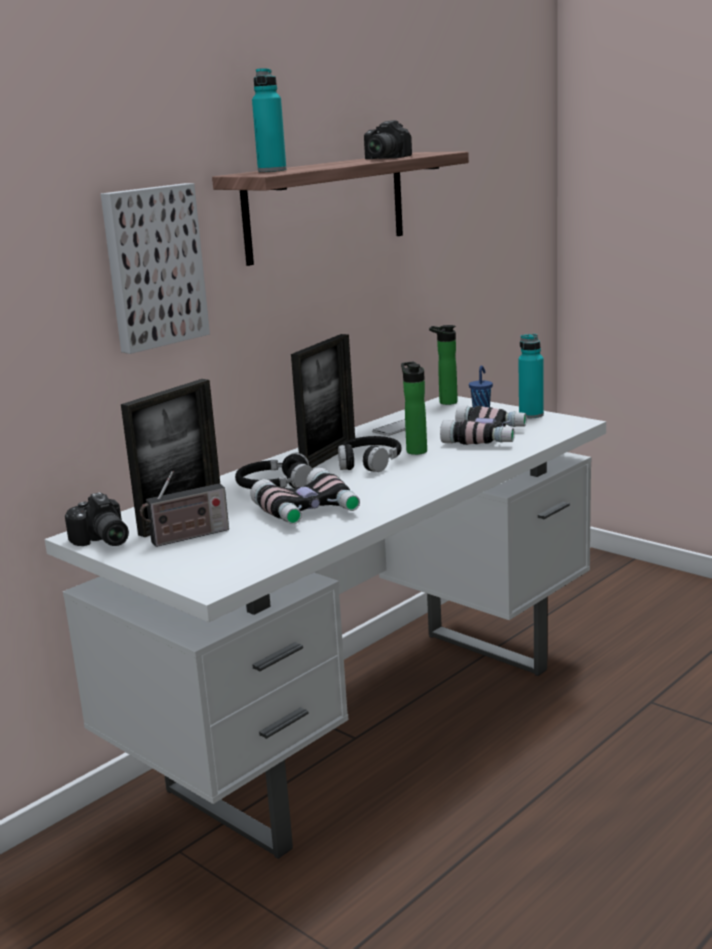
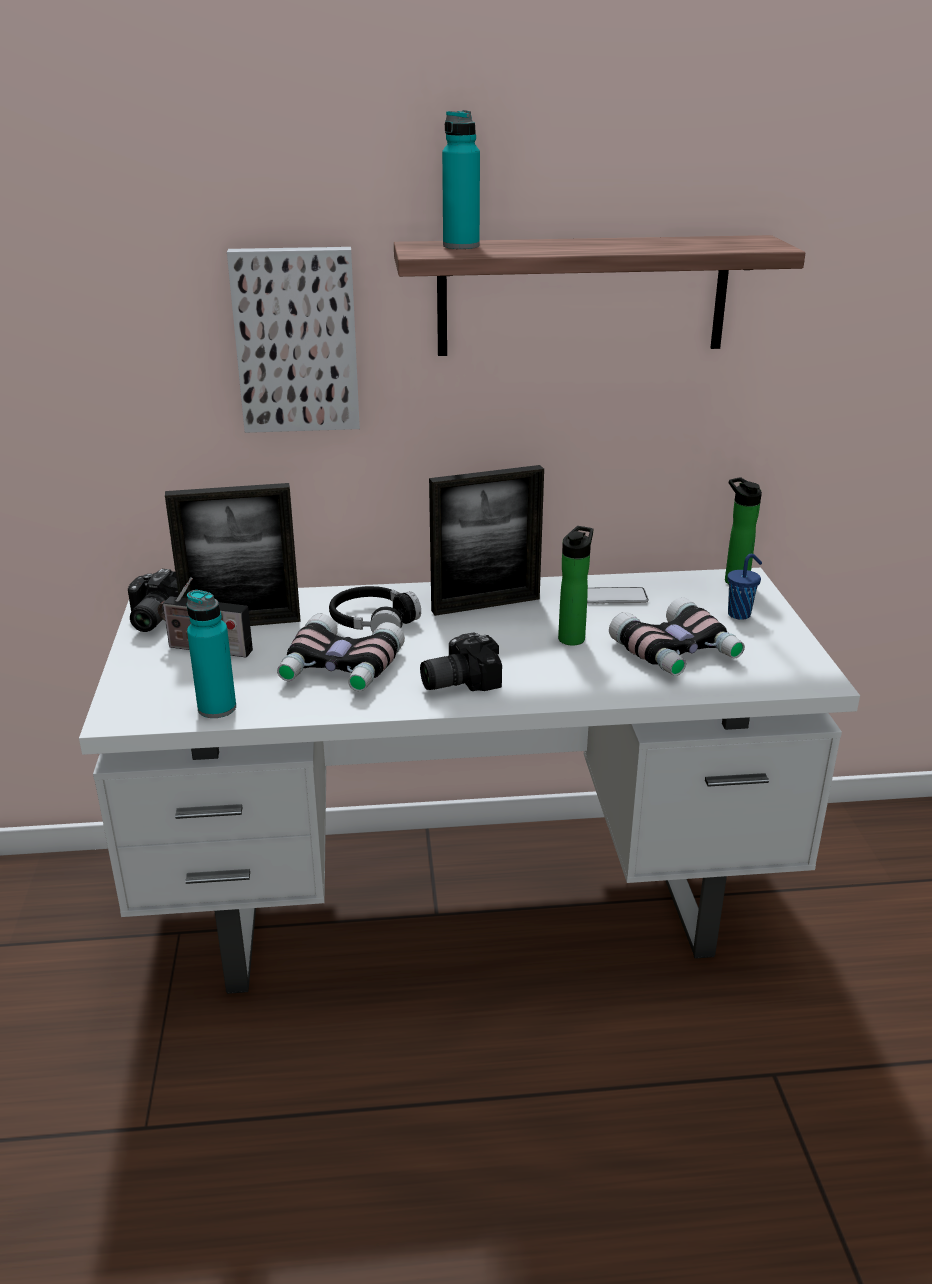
camera: 40 degrees right, 10 degrees up
(369, 463) = (501, 632): black headphones -> none
(381, 158) = (652, 245): camera -> camera (457, 681)
(531, 415) = (789, 643): turquoise bottle -> turquoise bottle (217, 708)

